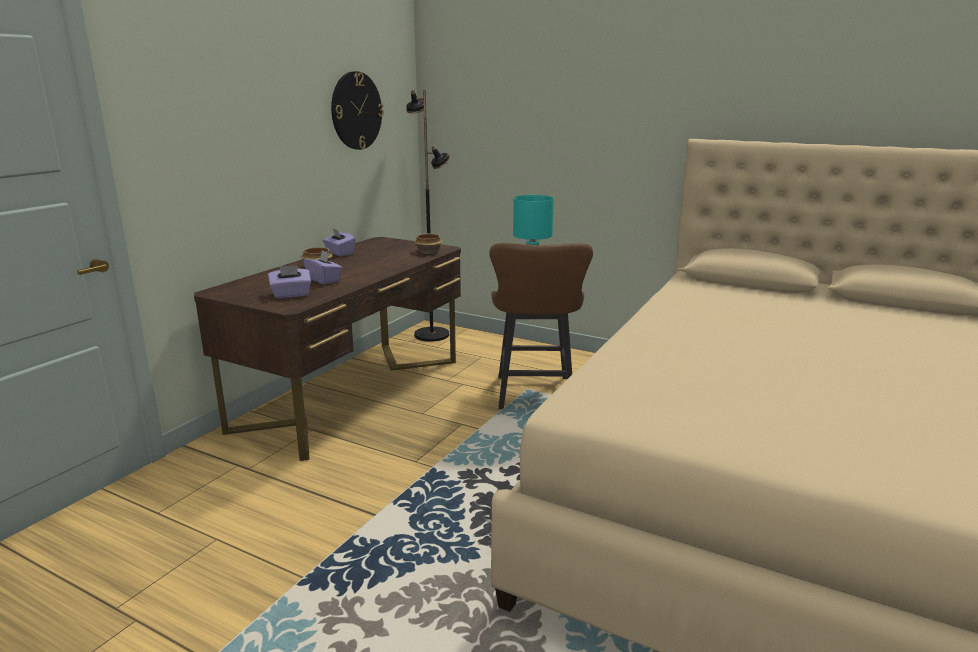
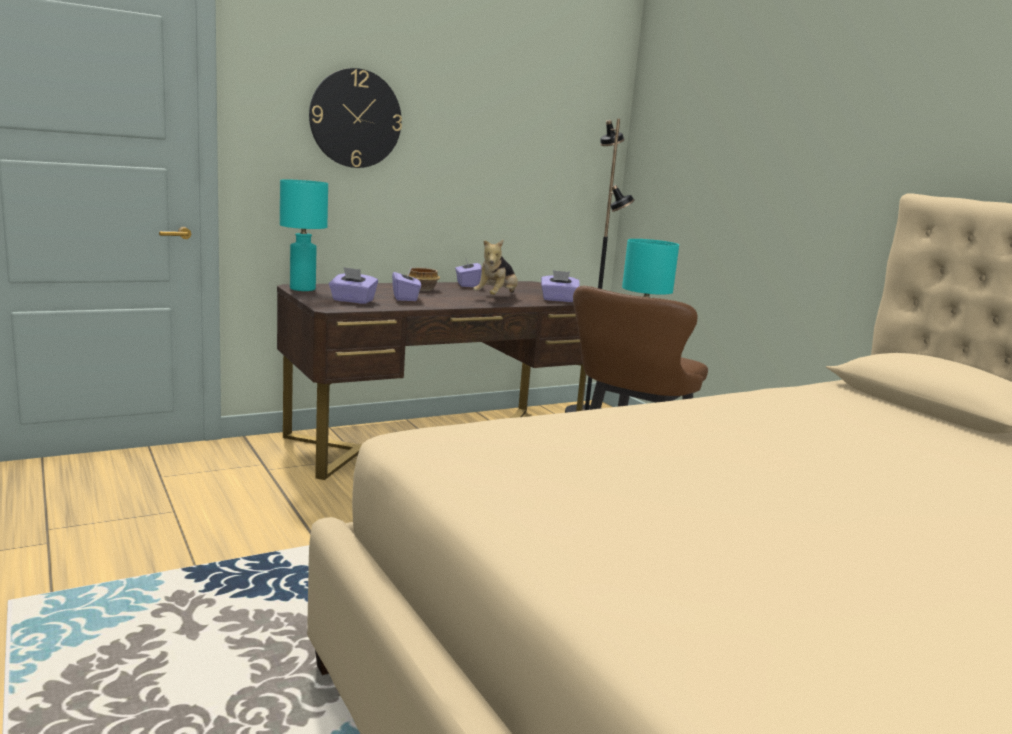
camera: 30 degrees right, 5 degrees down
(224, 293) = (302, 289): none -> turquoise table lamp
(356, 111) = (530, 134): wall clock -> wall clock (355, 118)
(386, 261) = (496, 298): none -> plush toy
(429, 252) = (558, 300): bowl -> purple tissue box

